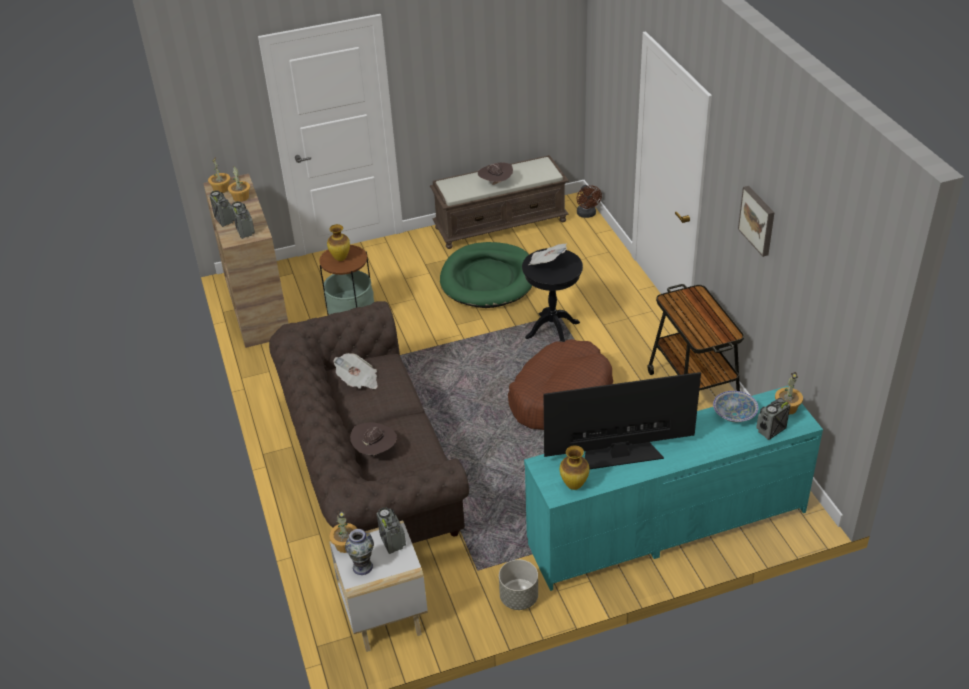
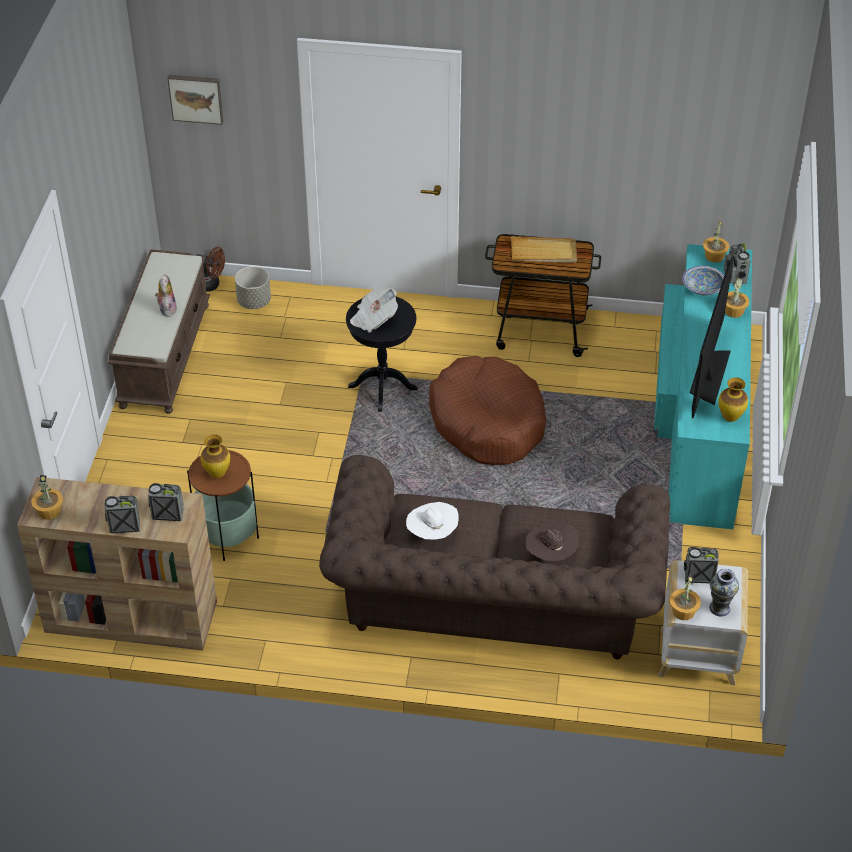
camera: 65 degrees left, 5 degrees up
(240, 197) = (87, 498): potted plant -> potted plant (734, 311)
(358, 381) = (432, 534): newspaper -> white hat
(488, 279) = (256, 402): green dog bed -> none
(495, 184) = (167, 309): brown hat -> plush toy
(518, 598) = (729, 553): grey planter -> grey planter (254, 302)
(703, 315) = (544, 252): none -> beige tray
(758, 220) = (580, 129): picture -> picture (196, 98)

